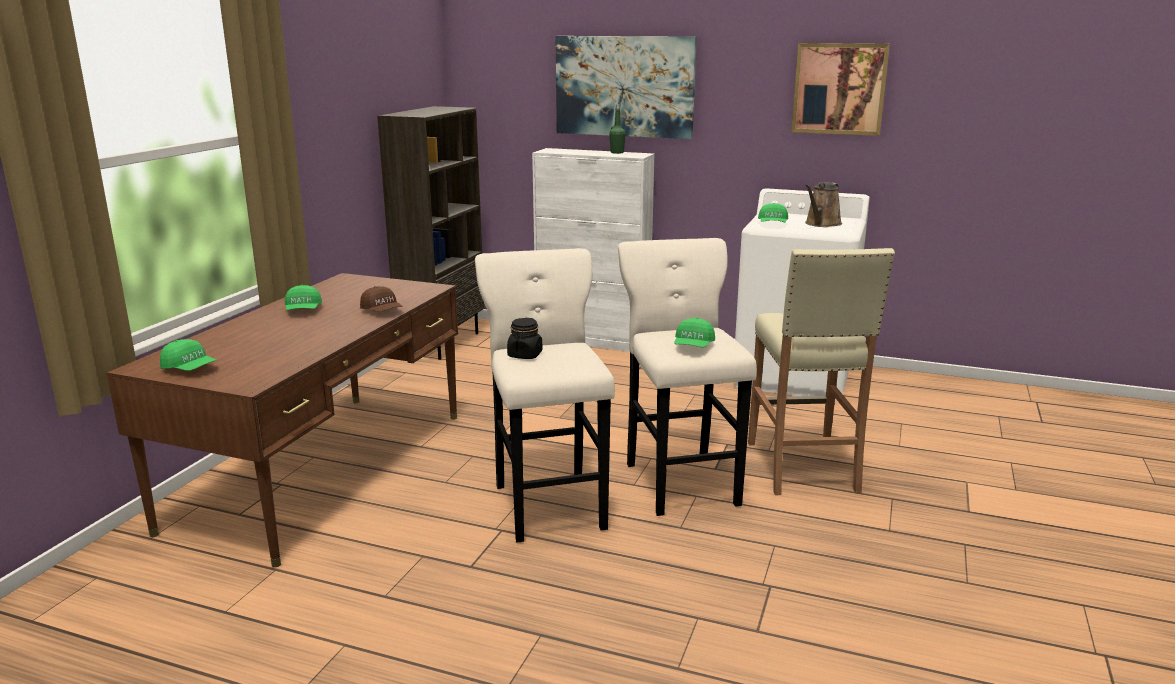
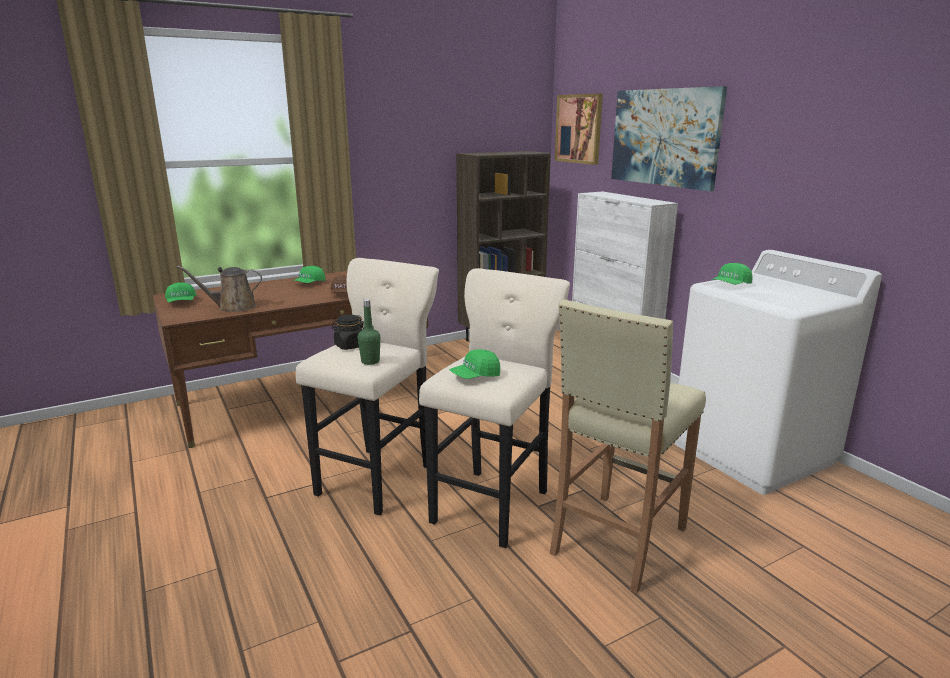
camera: 40 degrees right, 0 degrees up
(617, 152) = (645, 199): green bottle -> green bottle (370, 361)
(821, 224) = (787, 294): brown watering can -> brown watering can (233, 307)
(839, 89) = (864, 142): picture -> picture (579, 129)

